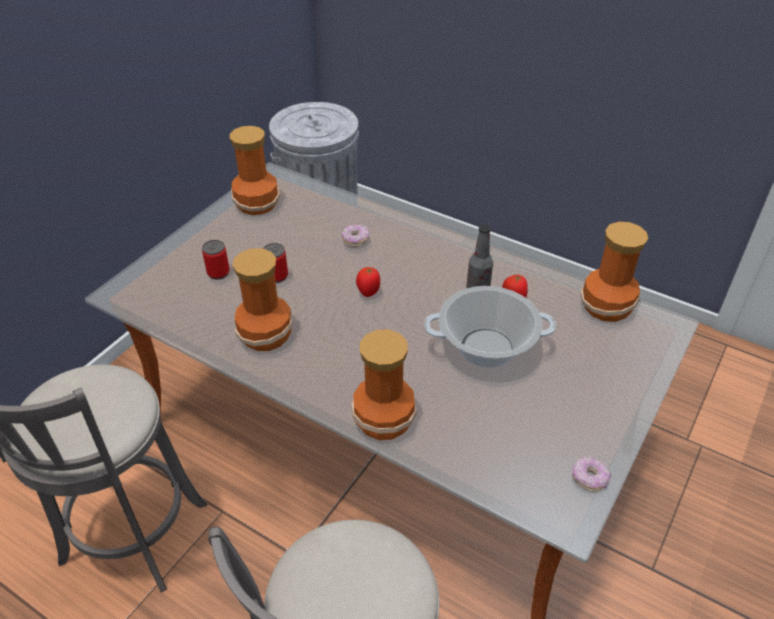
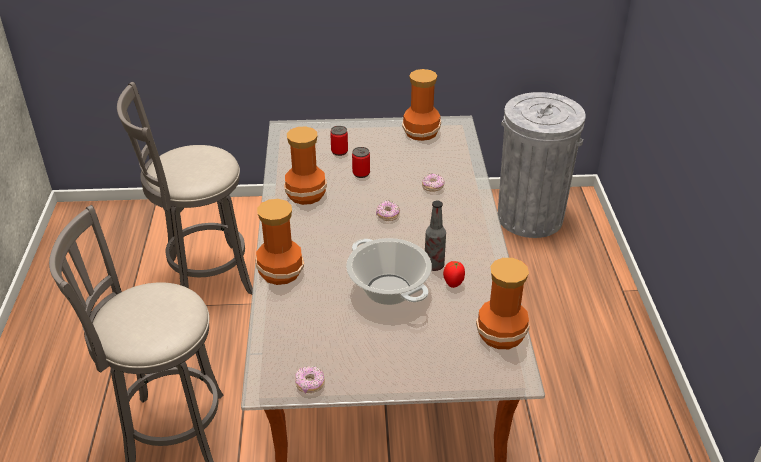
camera: 55 degrees right, 5 degrees down
(368, 292) = (387, 215): tomato -> donut

